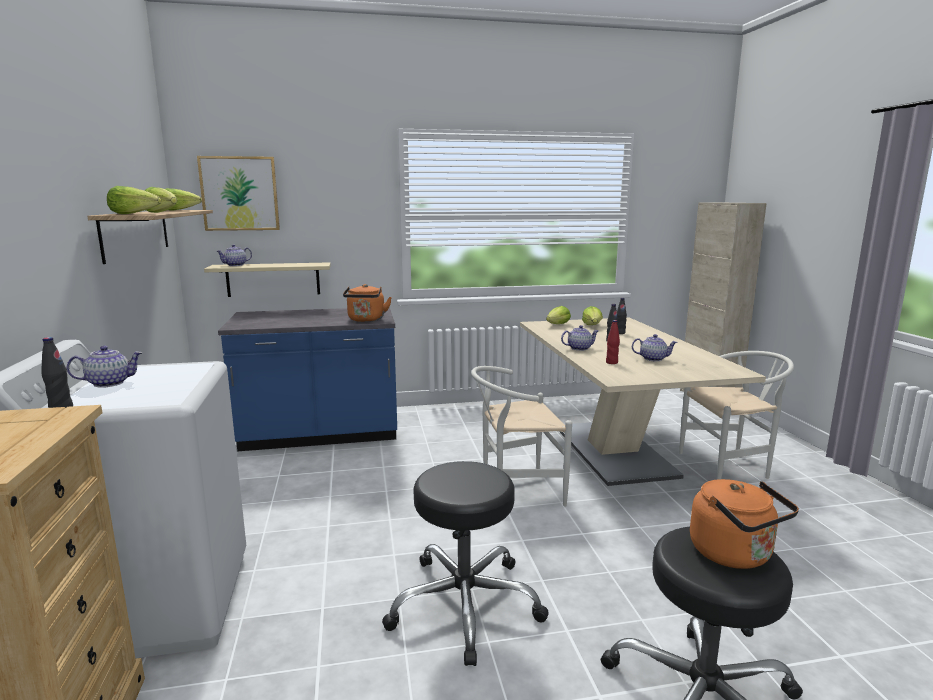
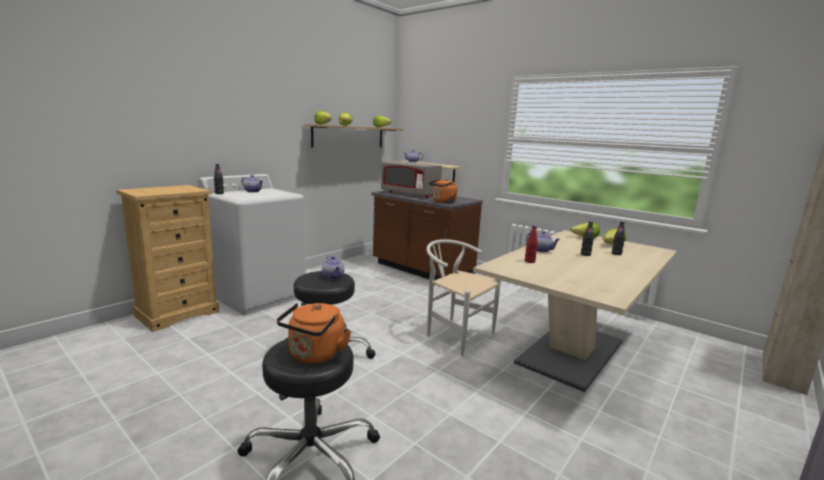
camera: 50 degrees right, 0 degrees up
(240, 193) = (423, 120): picture -> none
(284, 319) = (410, 194): none -> grey microwave
(320, 435) = (421, 270): blue counter -> brown counter
(653, 359) = (571, 270): teapot -> teapot (333, 277)
(730, 467) = (653, 412): white chair -> none

